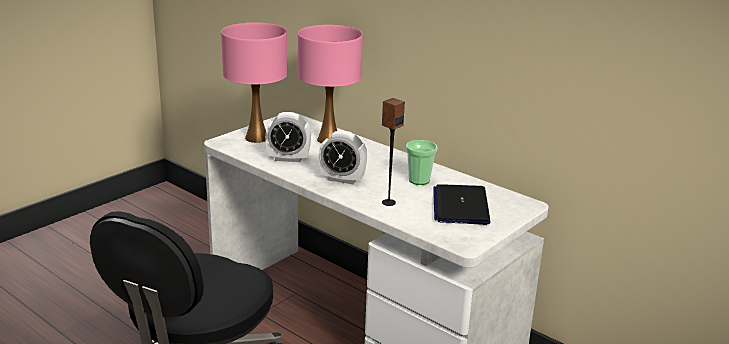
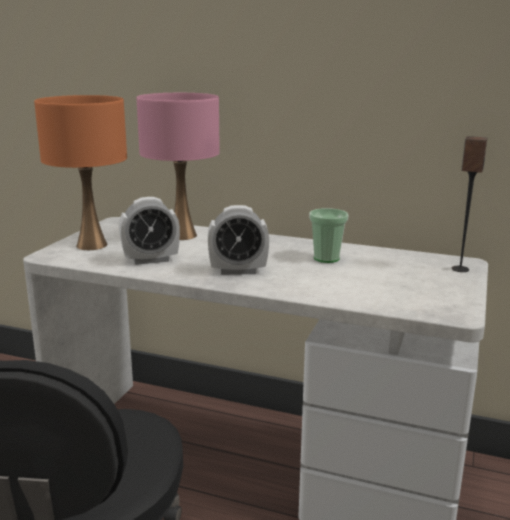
camera: 20 degrees left, 5 degrees down
(256, 138) = (91, 245): pink table lamp -> orange table lamp
(388, 202) = (318, 285): speaker -> speaker (459, 269)
(460, 206) = (401, 275): laptop -> none

